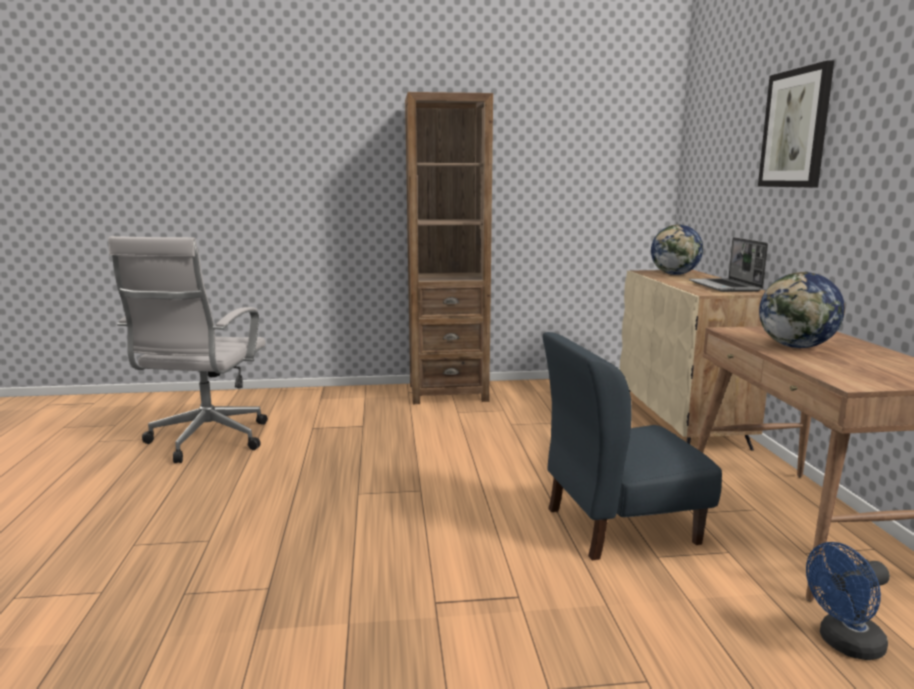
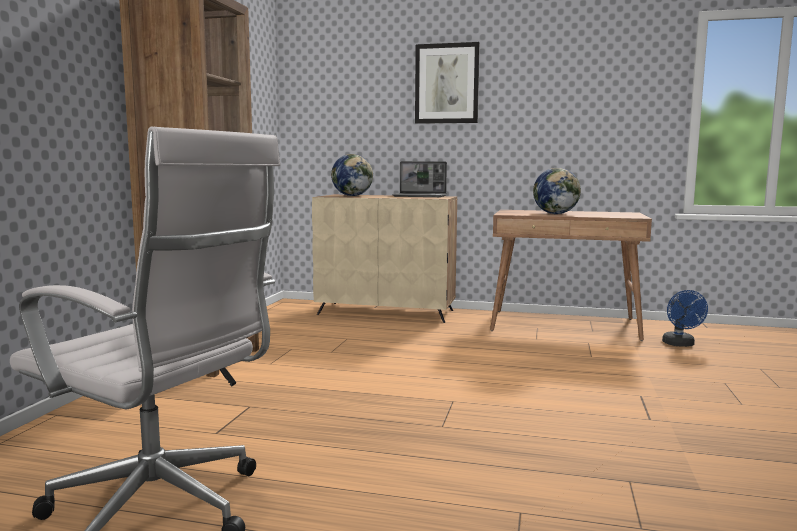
camera: 70 degrees left, 5 degrees down
(619, 525) = (546, 356): blue chair -> none

